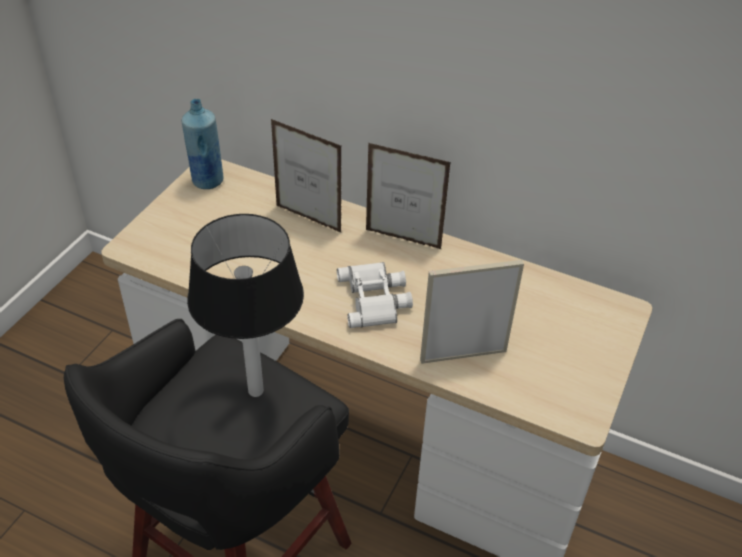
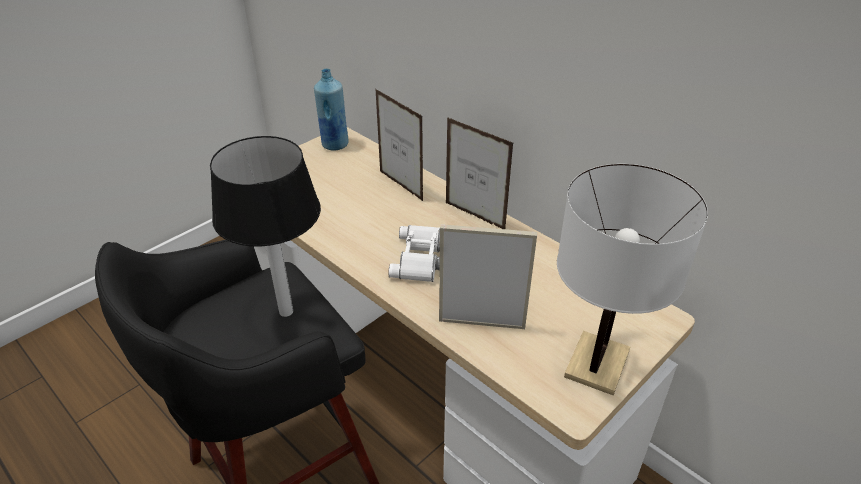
camera: 20 degrees right, 5 degrees down
(585, 370) = (597, 364): none -> white table lamp

